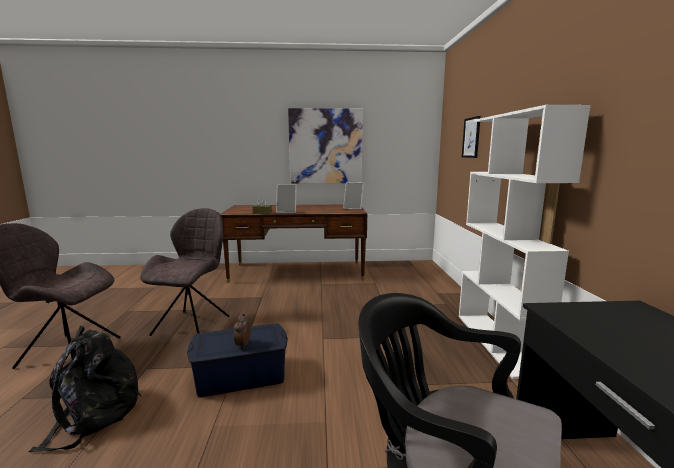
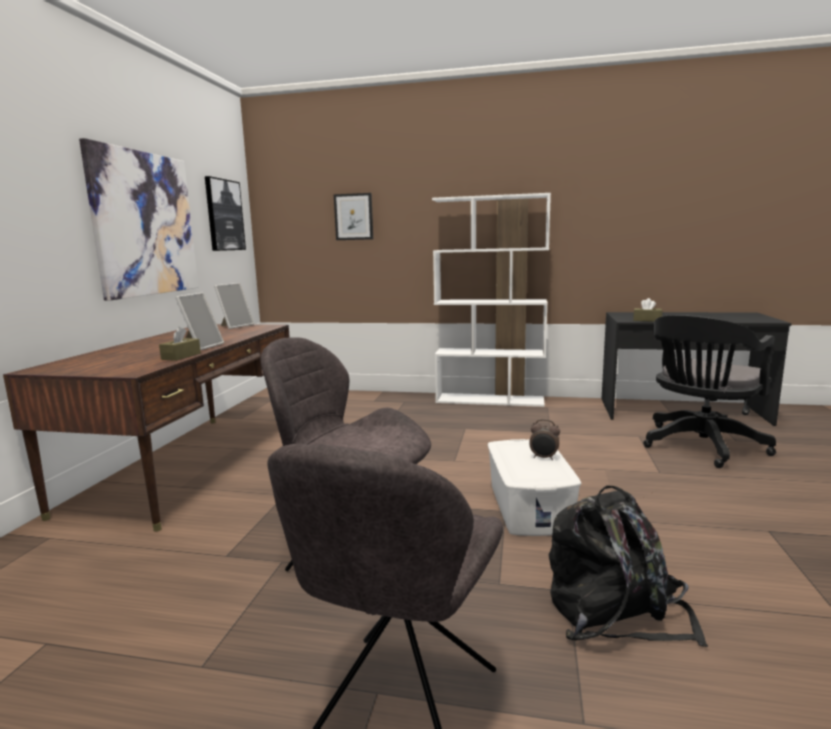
camera: 75 degrees left, 0 degrees up
(241, 376) = (529, 507): blue storage box -> white storage box
(403, 138) = (224, 215): none -> picture
(575, 324) = (647, 320): none -> brown tissue box

